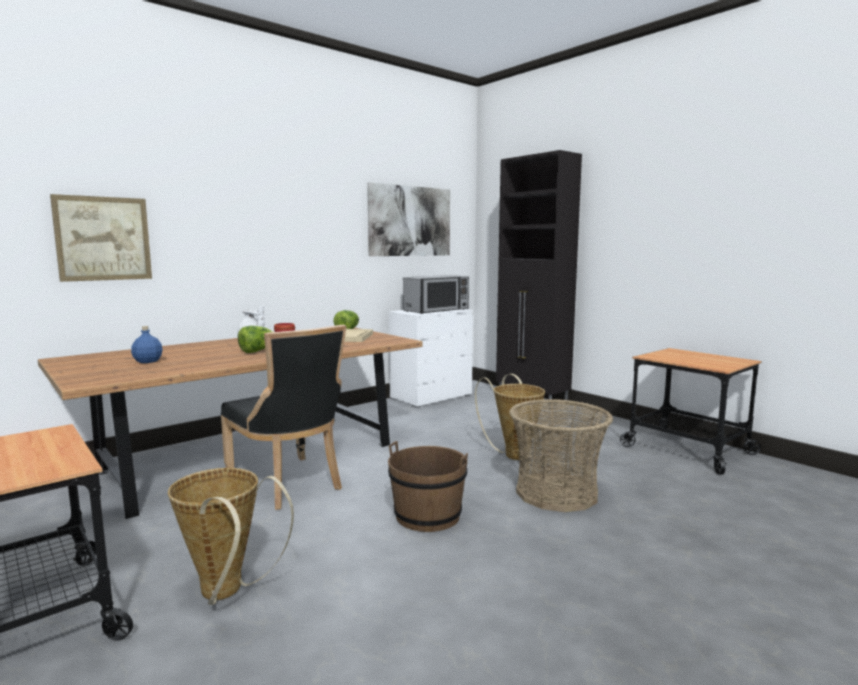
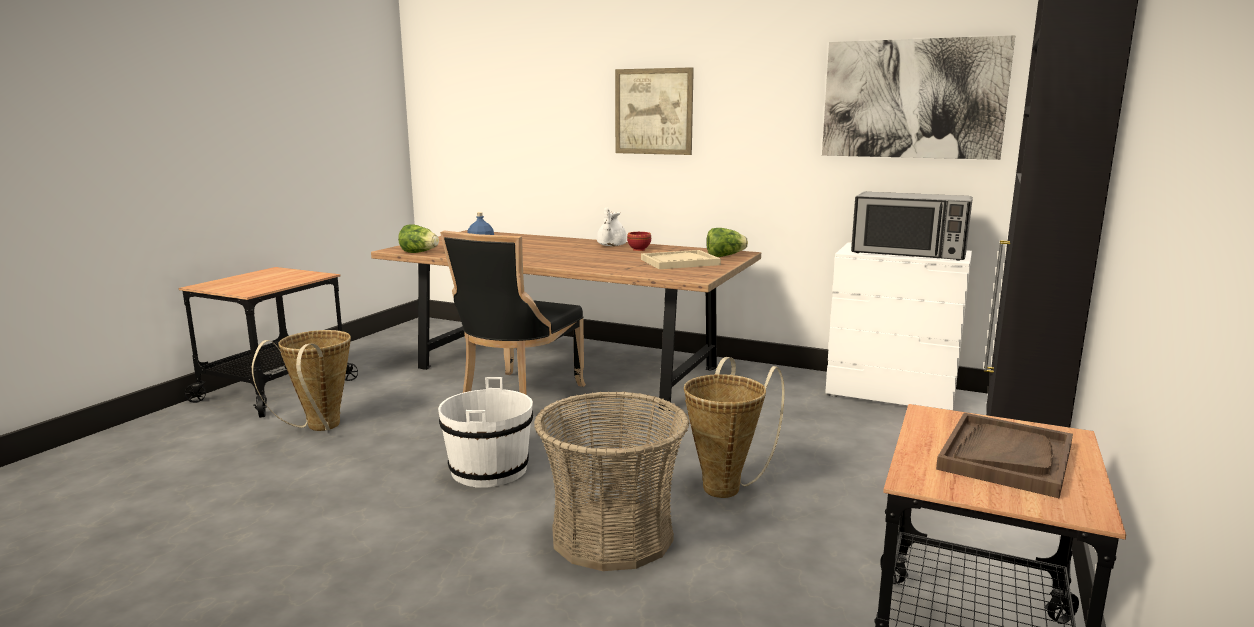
camera: 65 degrees right, 5 degrees up
(103, 238) = (525, 128): picture -> picture (653, 111)
(257, 351) = (557, 255): lettuce -> lettuce (419, 252)
(427, 516) = (488, 470): brown bucket -> white bucket
(696, 358) = (1005, 457): none -> brown tray

